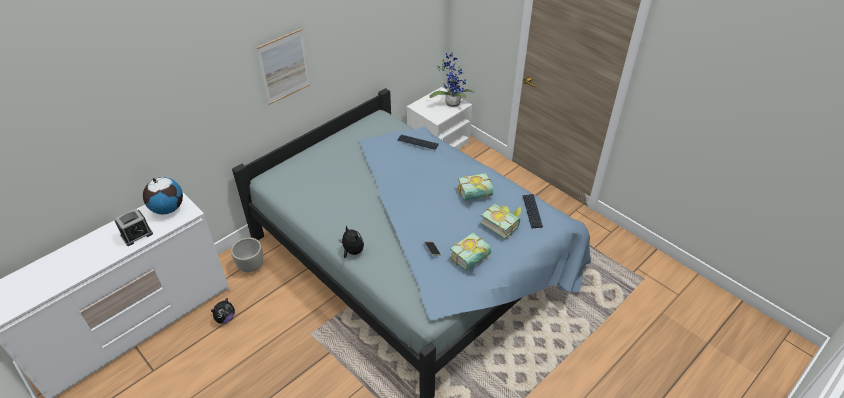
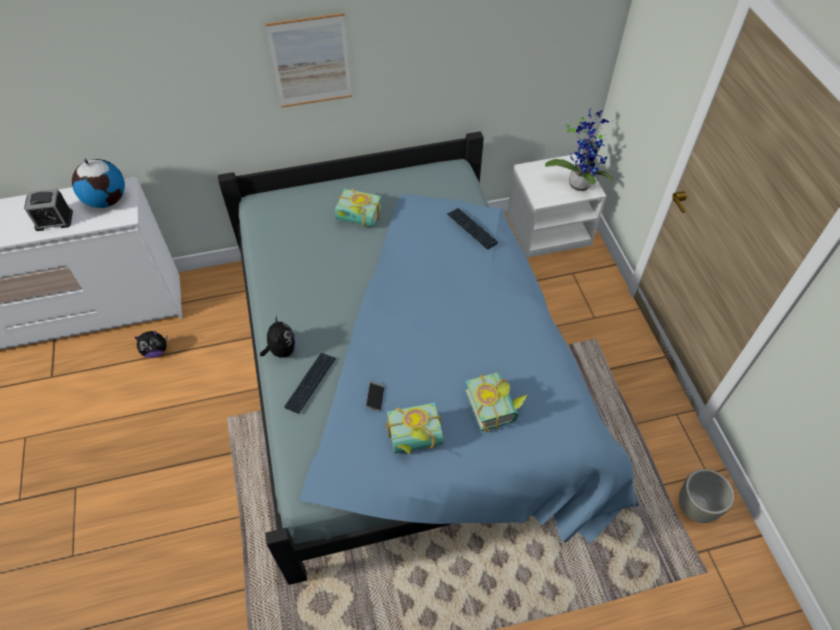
camera: 30 degrees right, 10 degrees up
(251, 266) = (223, 299): grey planter -> grey planter (696, 507)
(475, 196) = (491, 345): book -> book (357, 220)
(532, 211) = (553, 406): keyboard -> keyboard (310, 383)

